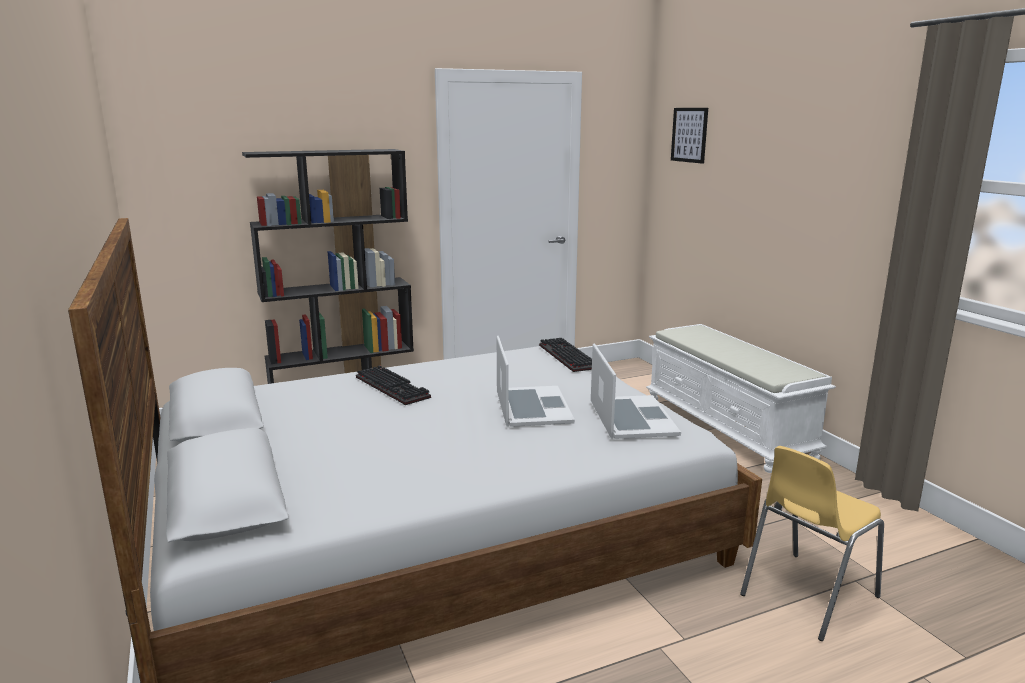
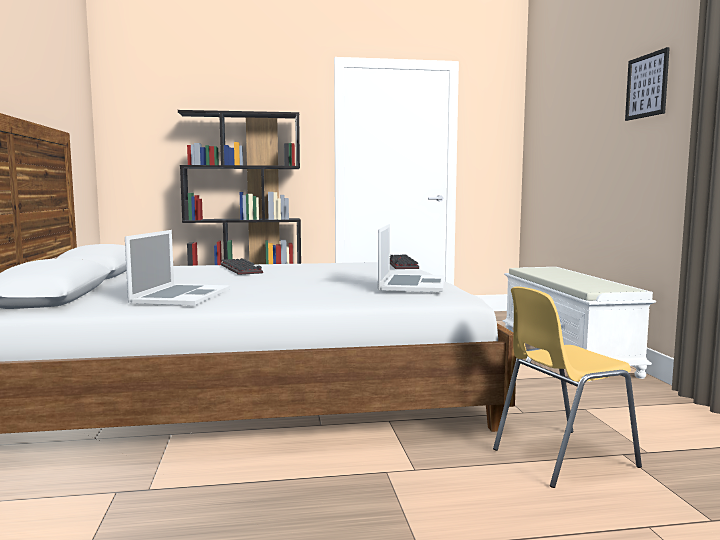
camera: 15 degrees right, 10 degrees down
(532, 406) = (334, 277): laptop -> laptop (181, 295)
(689, 135) = (548, 105): picture -> picture (647, 86)

